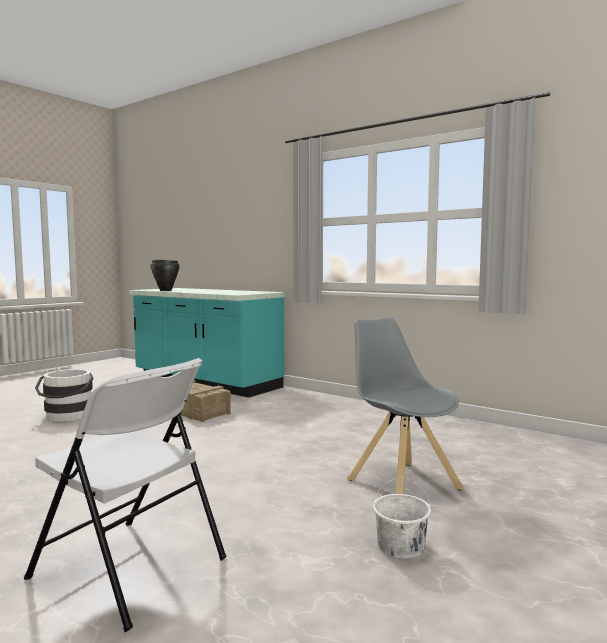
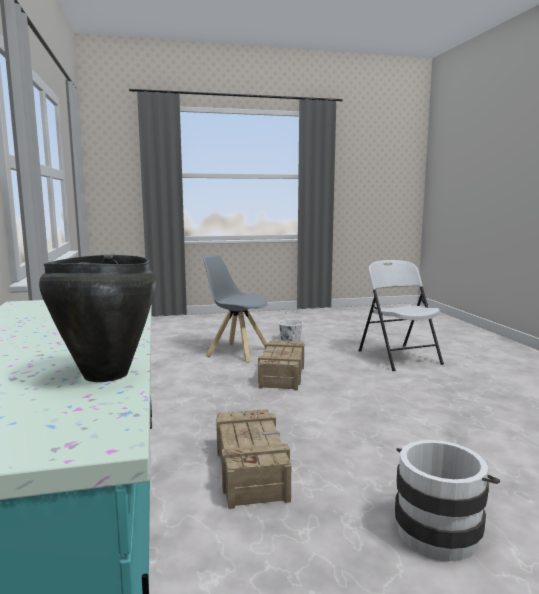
camera: 140 degrees left, 5 degrees up
(276, 467) = (281, 375): none -> crate
(401, 482) = (237, 352): grey chair -> grey chair turned 105 degrees clockwise

